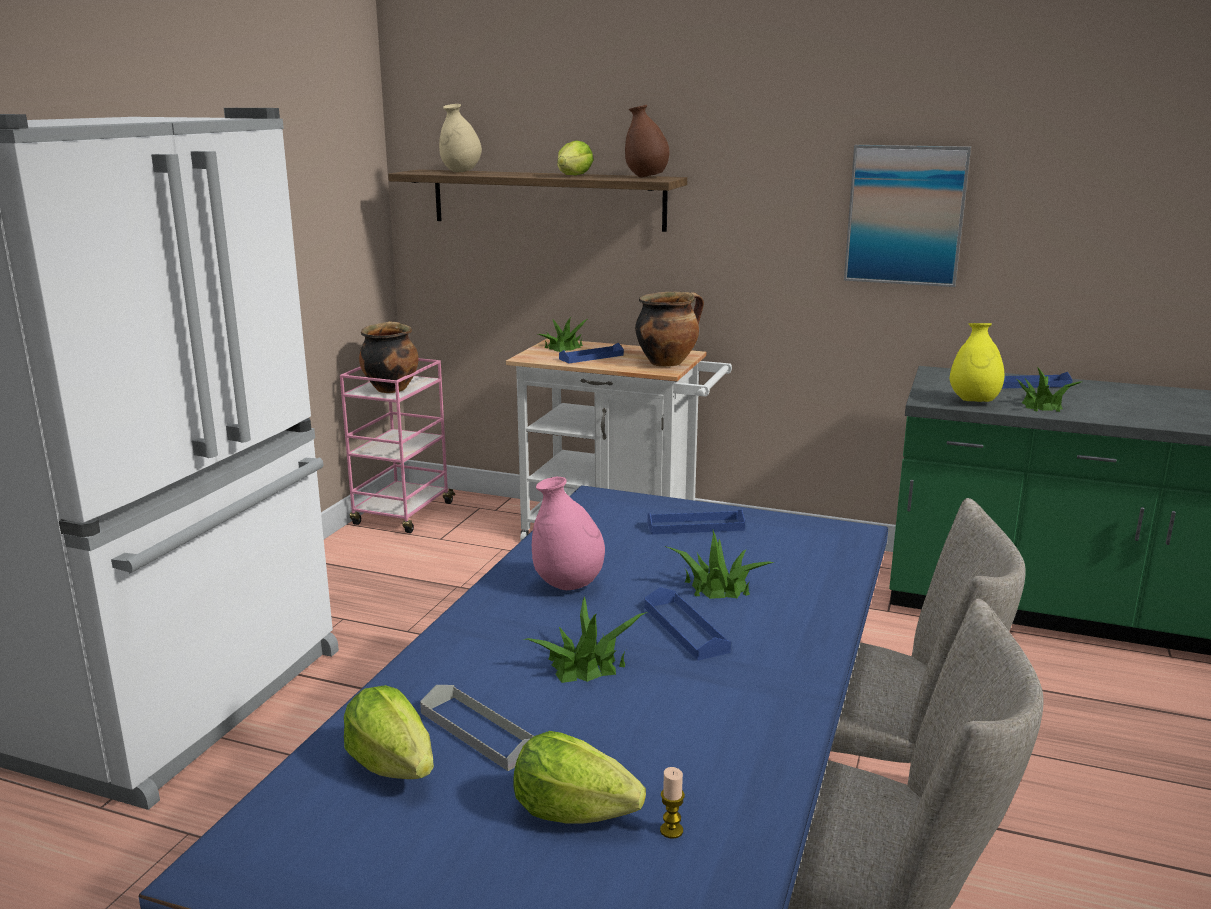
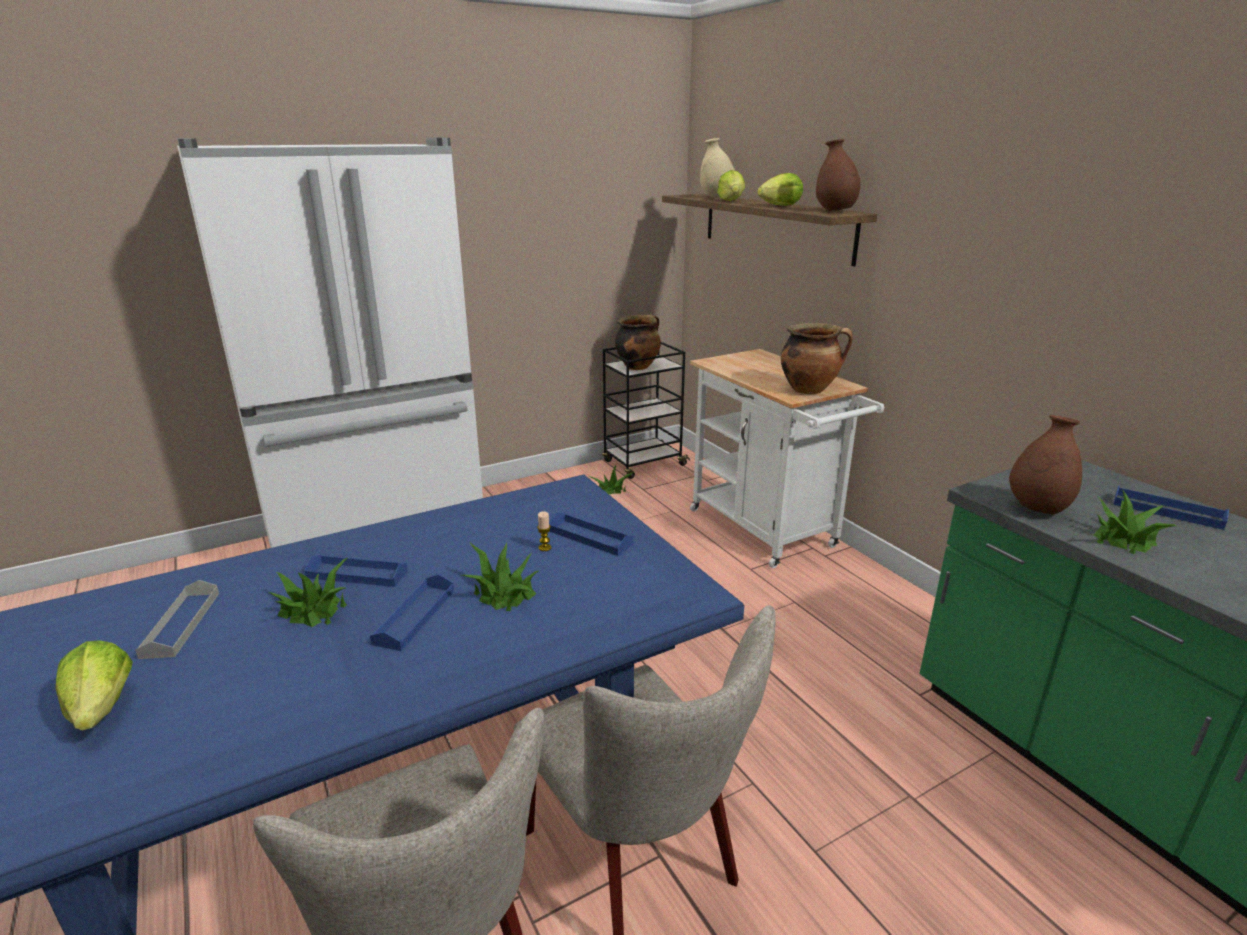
camera: 40 degrees right, 5 degrees up
(392, 765) = (114, 620): lettuce -> lettuce (731, 201)
(403, 514) = (643, 464): pink cart -> black cart
(564, 347) = (755, 358): potted plant -> potted plant (611, 489)
(568, 585) = (421, 547): pink vase -> none
(591, 357) = (758, 371): blue tray -> blue tray (357, 574)
(671, 830) = (105, 759): candle -> candle (545, 548)
(905, 215) = (1079, 275): picture -> none
(973, 402) = (1037, 509): yellow vase -> brown vase

